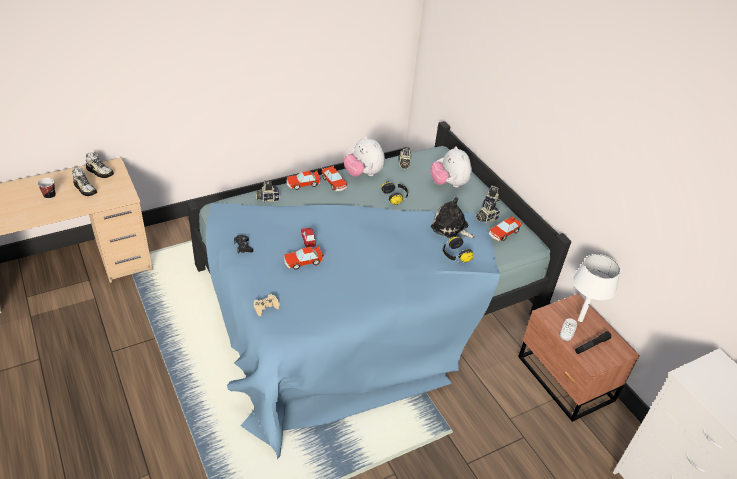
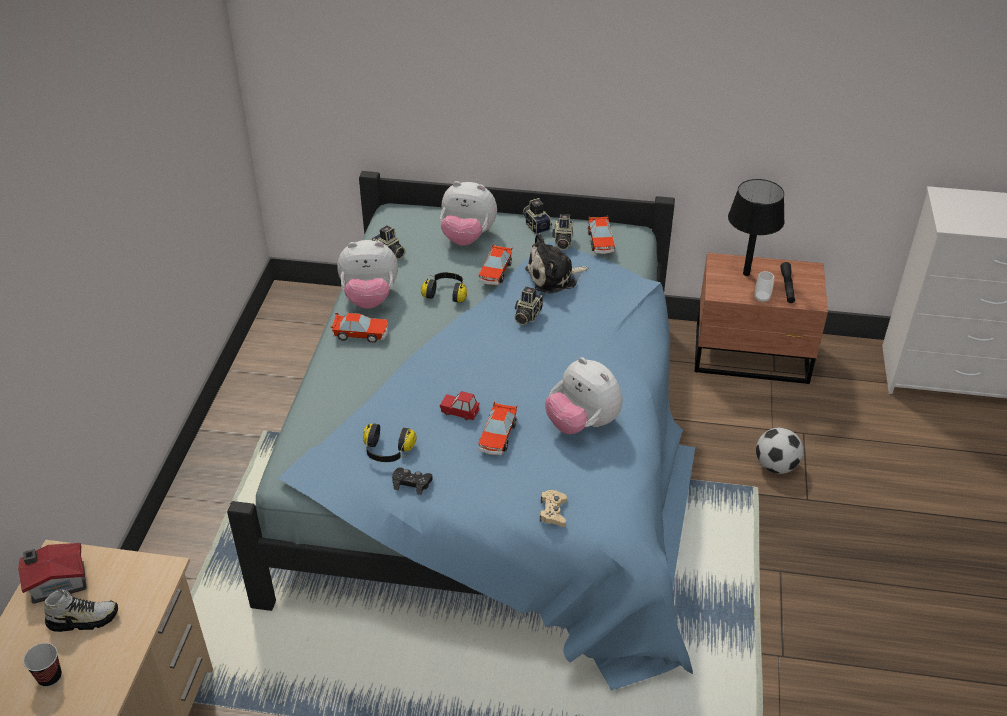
camera: 50 degrees left, 0 degrees up
(100, 172) = (57, 582): shoe -> toy house
(267, 198) = (324, 414): camera -> camera (526, 315)
(303, 184) = (331, 365): toy car -> toy car (495, 272)
(343, 290) = (582, 424): none -> plush toy
(455, 255) = (602, 299): headphones -> headphones (387, 451)
(479, 434) = (775, 466): none -> football
(580, 320) = (746, 274): white table lamp -> black table lamp

